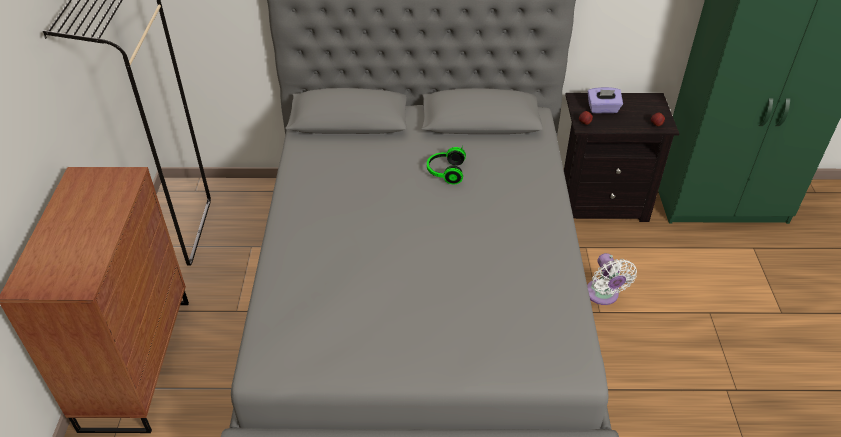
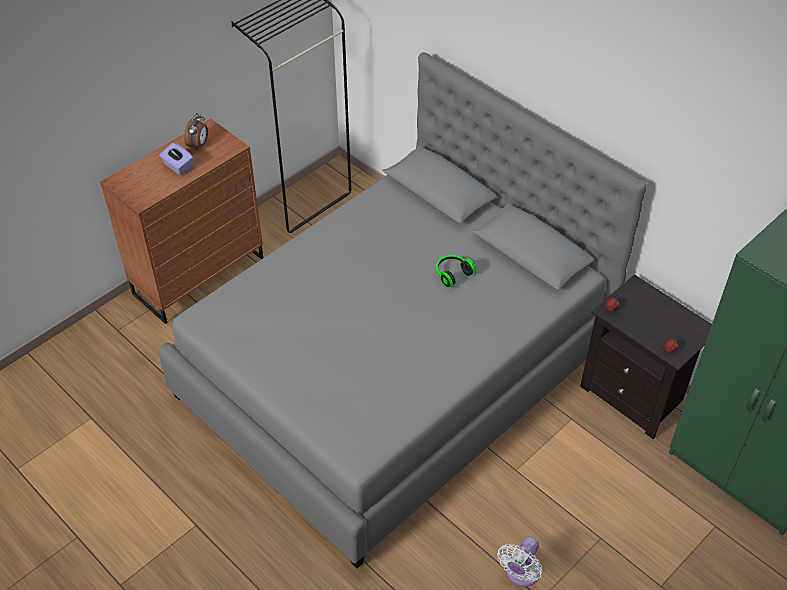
camera: 45 degrees right, 5 degrees up
(85, 196) = (199, 144): none -> alarm clock
(603, 109) = (644, 307): purple tissue box -> purple tissue box (178, 166)
(603, 295) = (535, 461): white fan -> white fan (521, 573)

